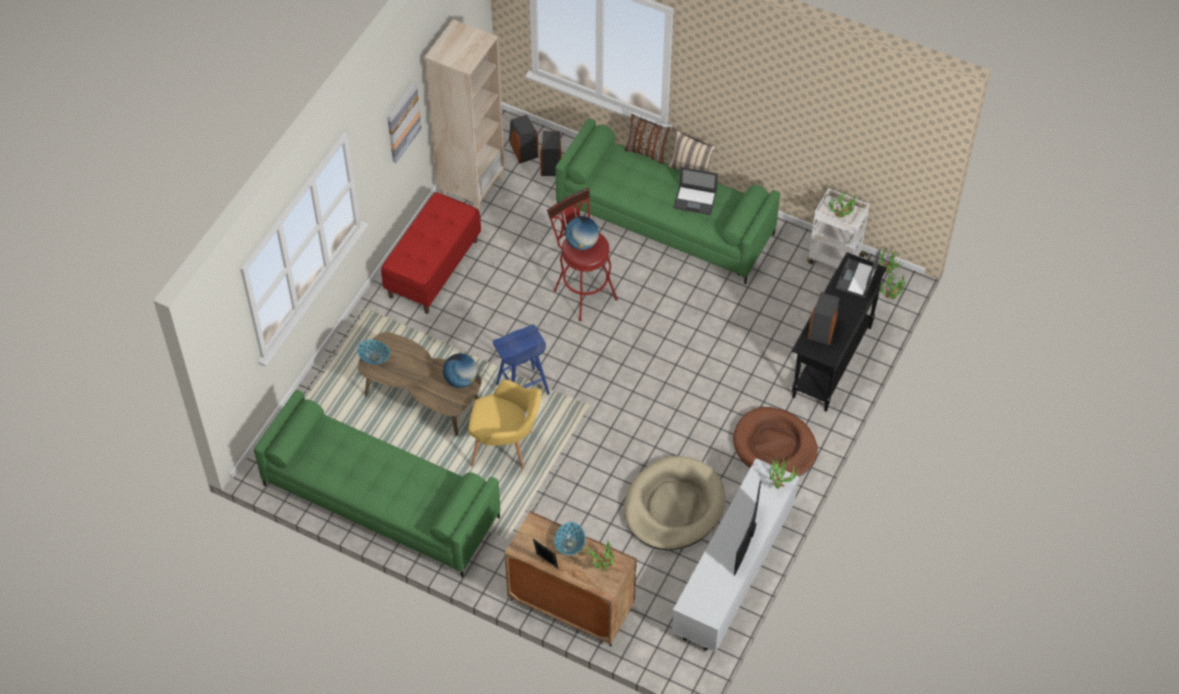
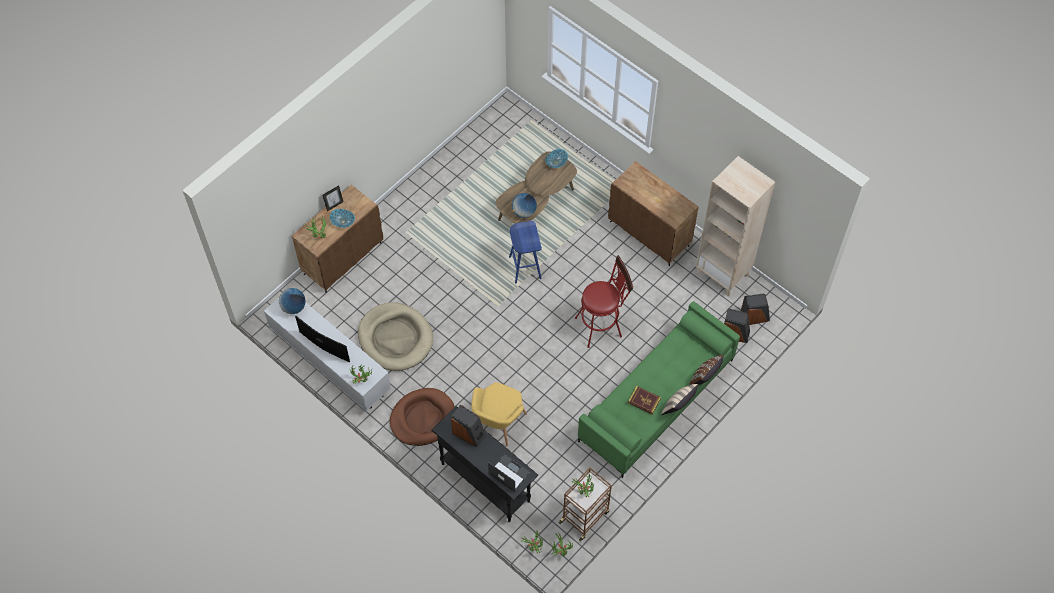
camera: 105 degrees right, 5 degrees up
(380, 501) = (460, 167): green sofa -> none
(402, 122) = (709, 161): picture -> none
(433, 268) = (650, 234): red bench -> brown cabinet
(506, 448) = (478, 247): yellow armchair -> yellow armchair (497, 426)
(582, 243) = (603, 293): globe -> globe (293, 307)
(695, 200) = (644, 401): laptop -> book
(834, 259) = (585, 516): white cart -> brown cart

